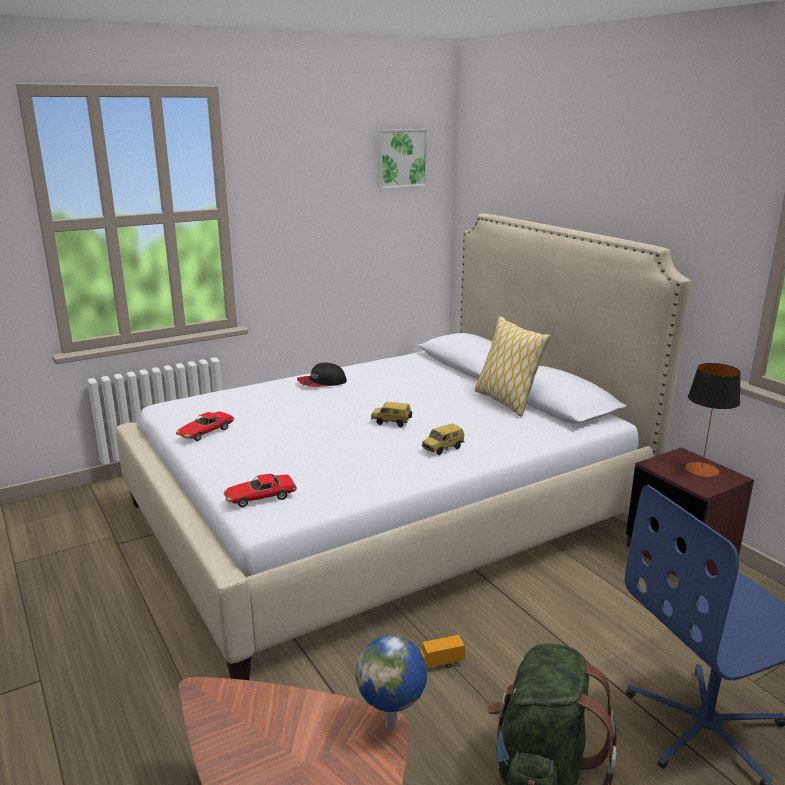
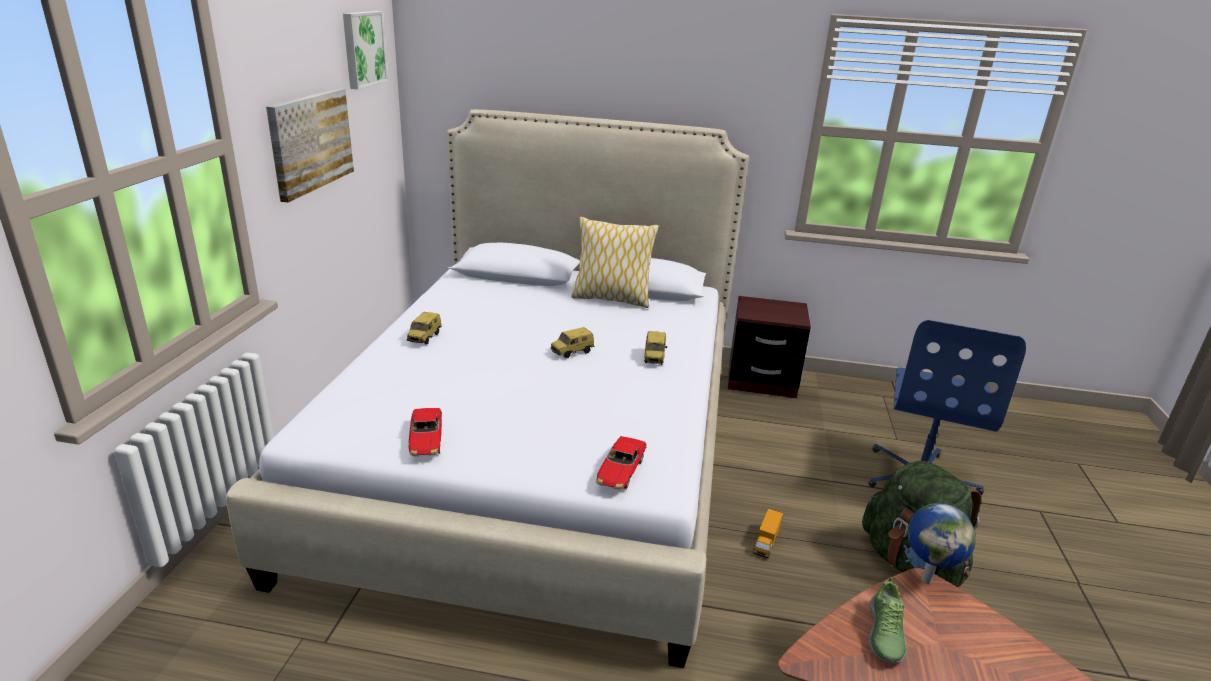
camera: 50 degrees left, 5 degrees up
(279, 723) = (884, 634): none -> shoe
(318, 223) = (310, 142): none -> picture
(321, 383) = (425, 338): cap -> toy car
(701, 469) = (775, 307): table lamp -> none

